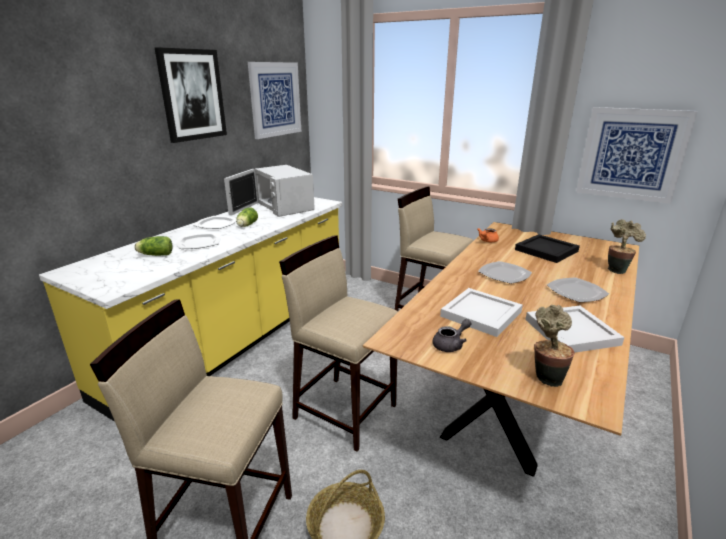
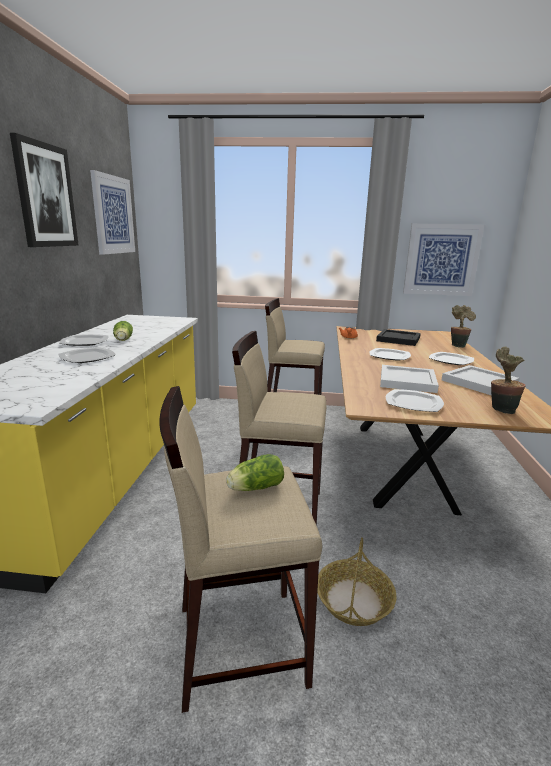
camera: 25 degrees left, 5 degrees down
(155, 255) = (46, 371): lettuce -> lettuce (254, 488)
(281, 207) = (139, 325): white microwave -> none
(451, 345) = (413, 402): grey teapot -> plate

